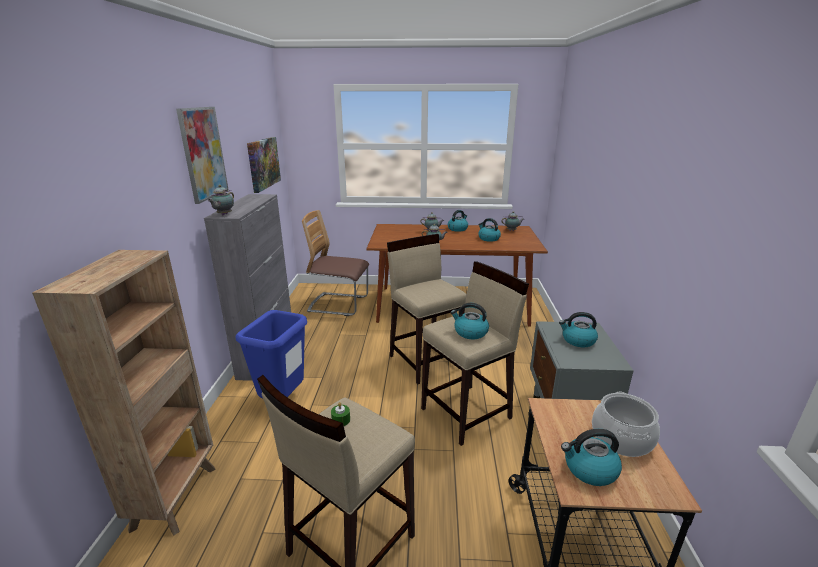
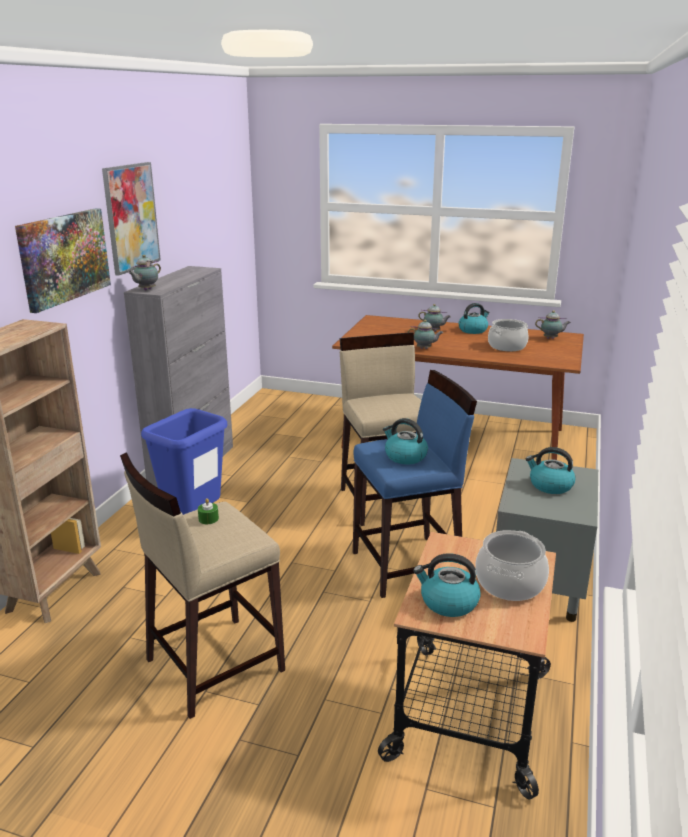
camera: 15 degrees right, 0 degrees up
(263, 163) = (217, 227): picture -> picture (64, 257)
(338, 304) = (302, 420): chair -> none
(467, 413) = (407, 566): beige stool -> blue stool
(488, 238) = (507, 346): kettle -> cooking pot

